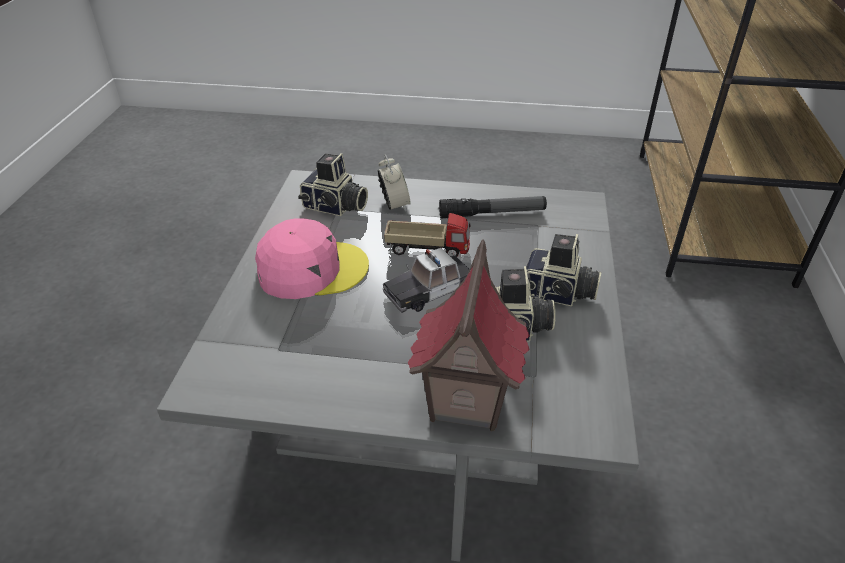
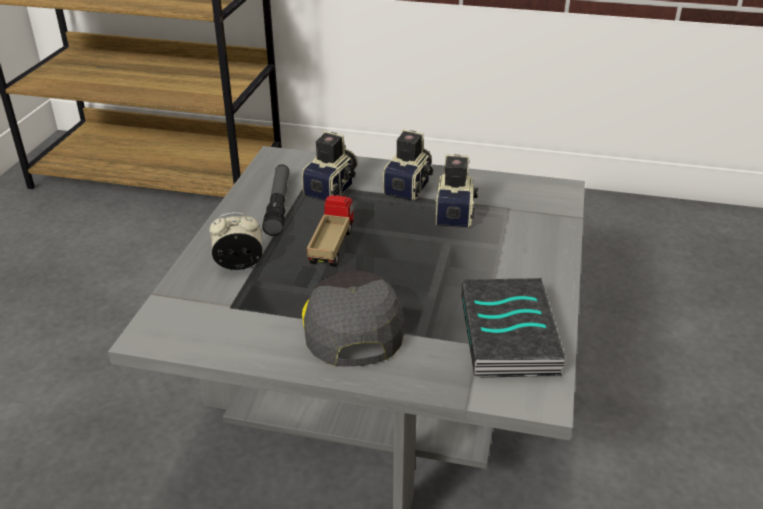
camera: 85 degrees left, 5 degrees down
(288, 370) = (511, 336): none -> book
(311, 269) = (351, 325): pink cap -> grey cap
(335, 207) = (226, 309): camera -> camera (334, 188)
(429, 290) = (397, 250): toy car -> none
(465, 401) = (538, 240): toy house -> none

